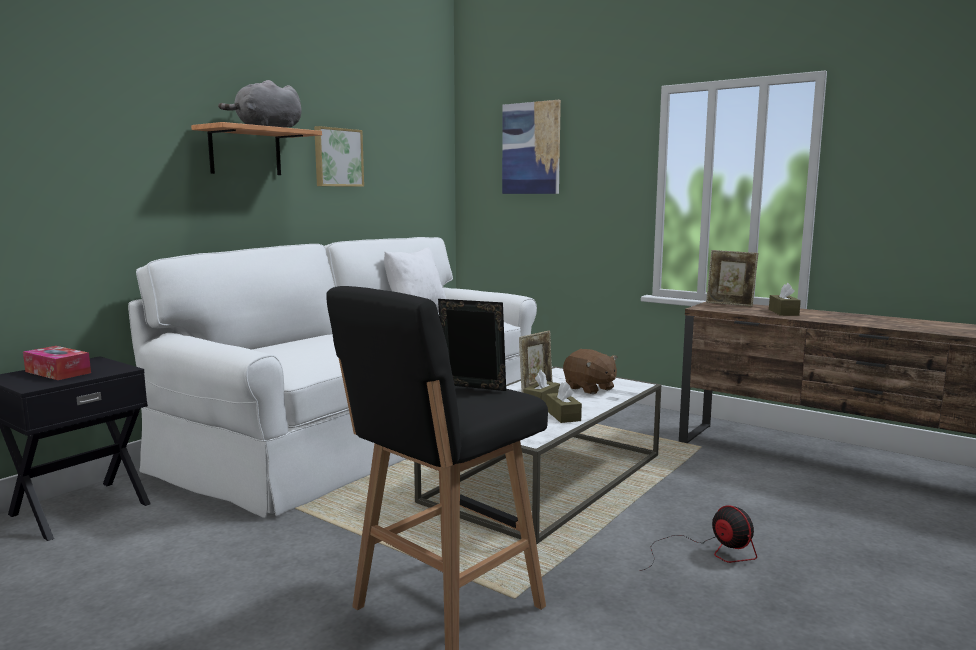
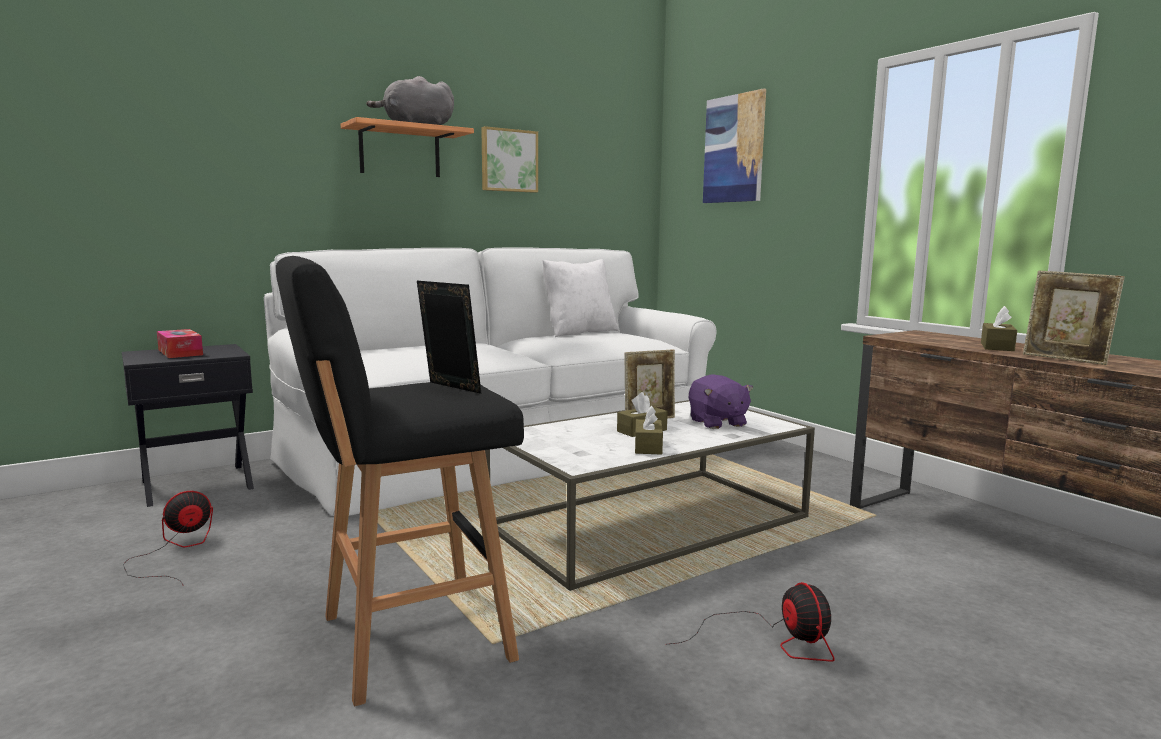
camera: 20 degrees right, 0 degrees up
(134, 577) = (176, 550): none -> fan
(589, 388) = (717, 423): brown plush toy -> purple plush toy
(730, 304) = (934, 335): picture frame -> picture frame (1065, 359)

